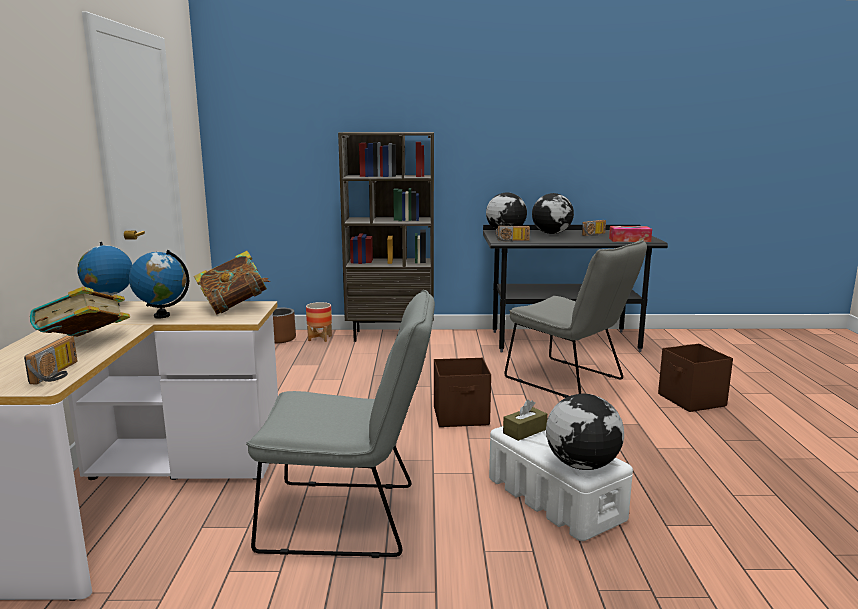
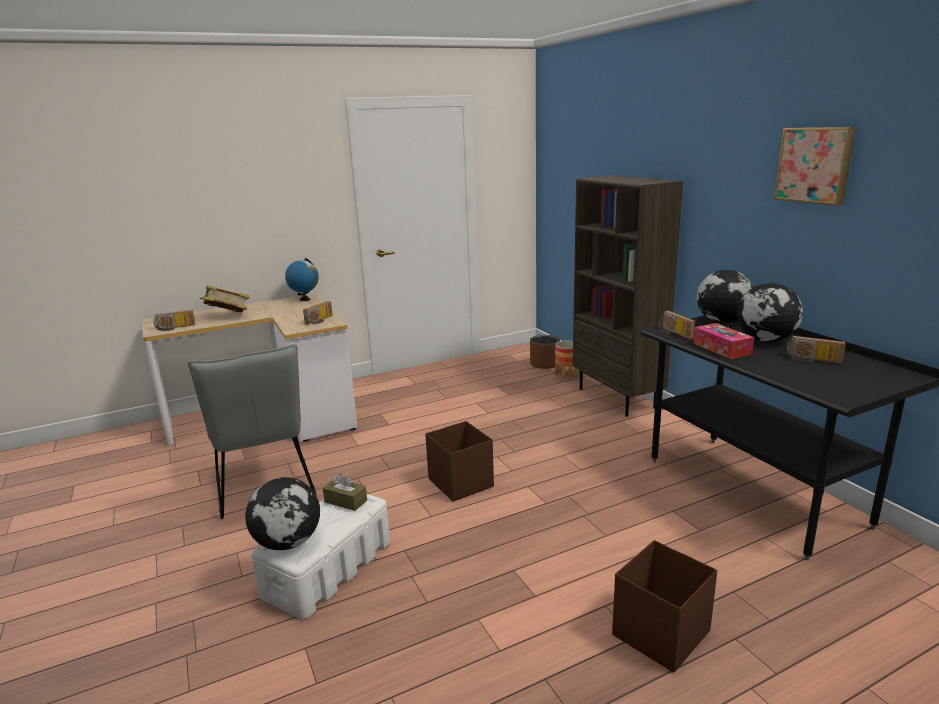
camera: 65 degrees right, 5 degrees up
(162, 316) = (290, 313): globe -> none
(234, 307) = (320, 320): book -> radio
(548, 114) = (815, 165): none -> picture
(570, 381) = (617, 523): grey chair -> none
(629, 240) = (814, 383): tissue box -> tissue box (721, 348)

